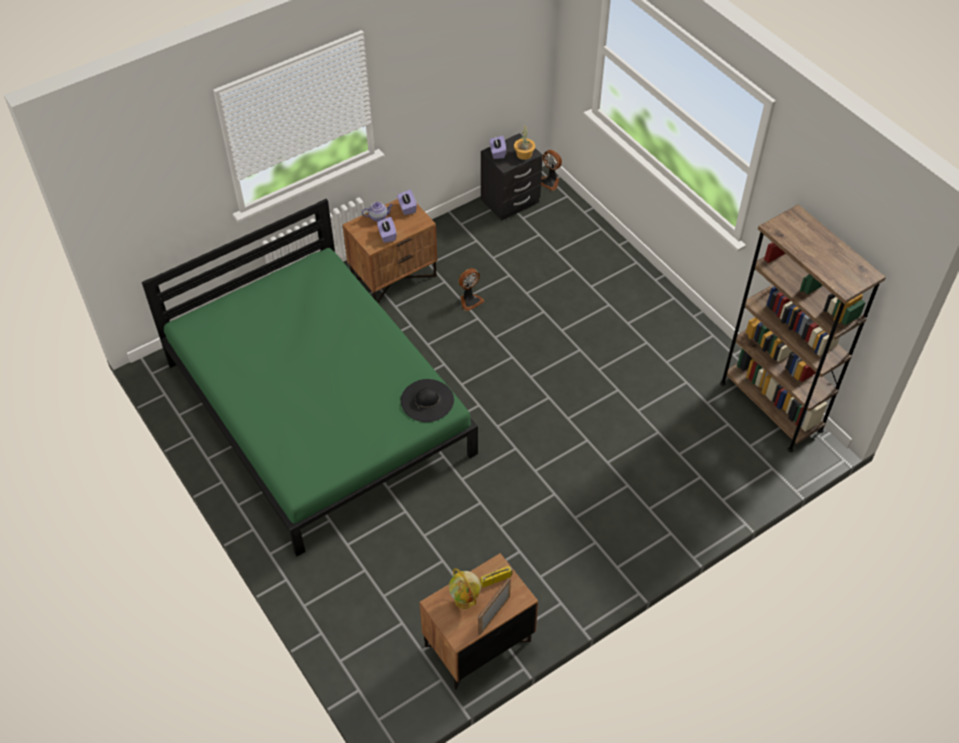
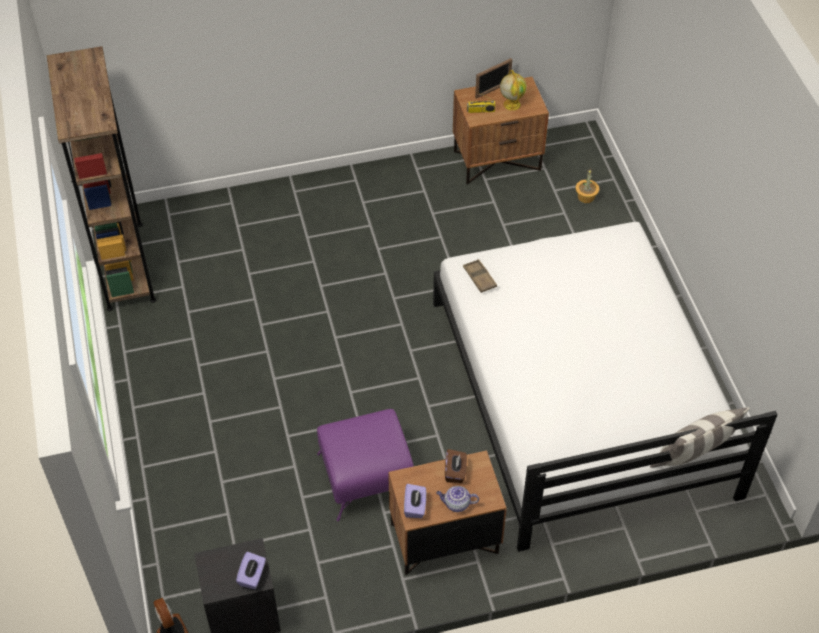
camera: 160 degrees left, 0 degrees up
(210, 303) = (692, 459): none -> pillow
(319, 407) = (580, 397): green bed -> white bed
(387, 235) = (455, 472): purple tissue box -> brown tissue box
(427, 400) = (479, 278): black hat -> brown tray
(470, 300) = (365, 476): fan -> purple ottoman
(524, 154) = (219, 561): potted plant -> potted plant (586, 197)

